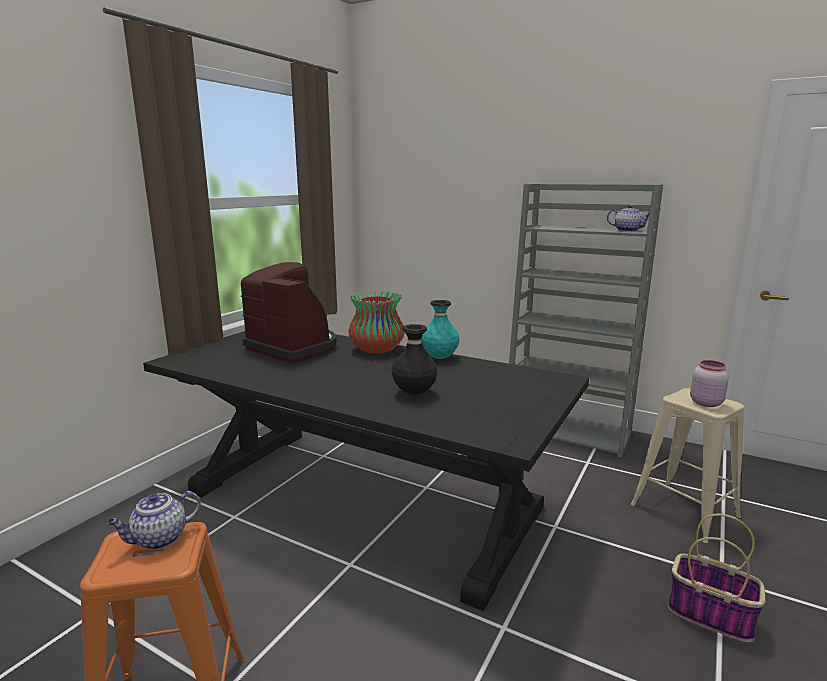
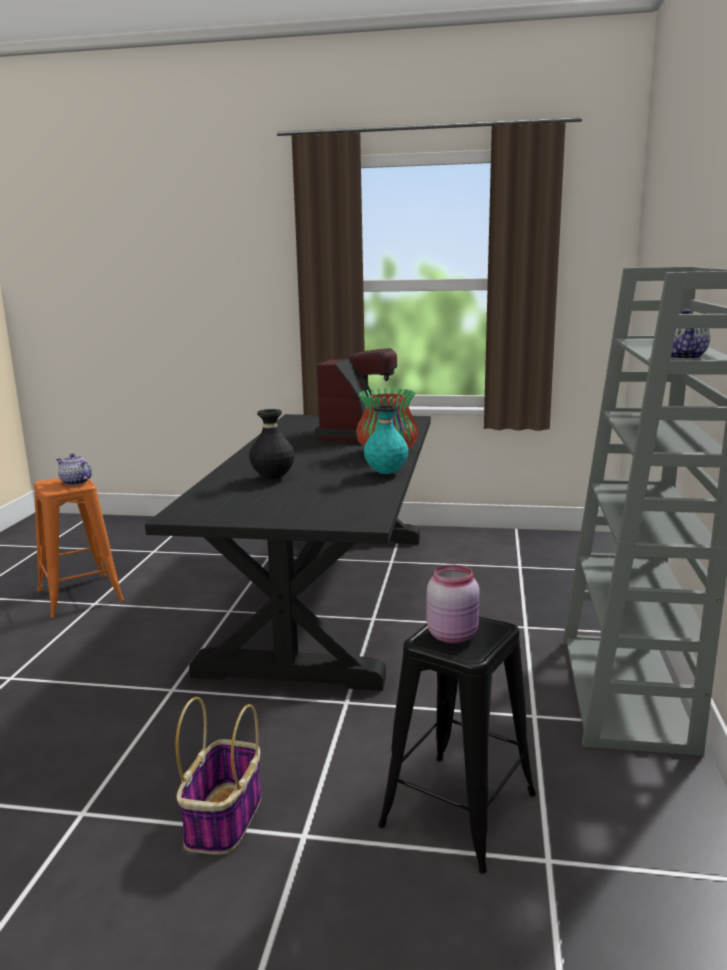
camera: 70 degrees right, 0 degrees up
(684, 510) = (459, 809): beige stool -> black stool

